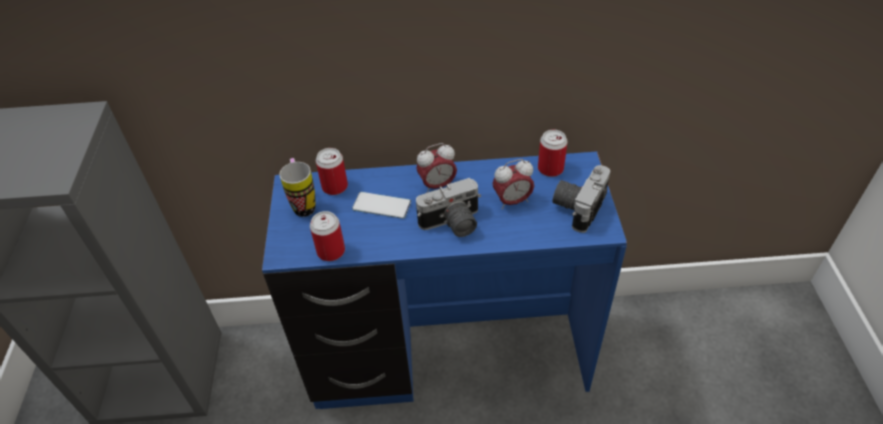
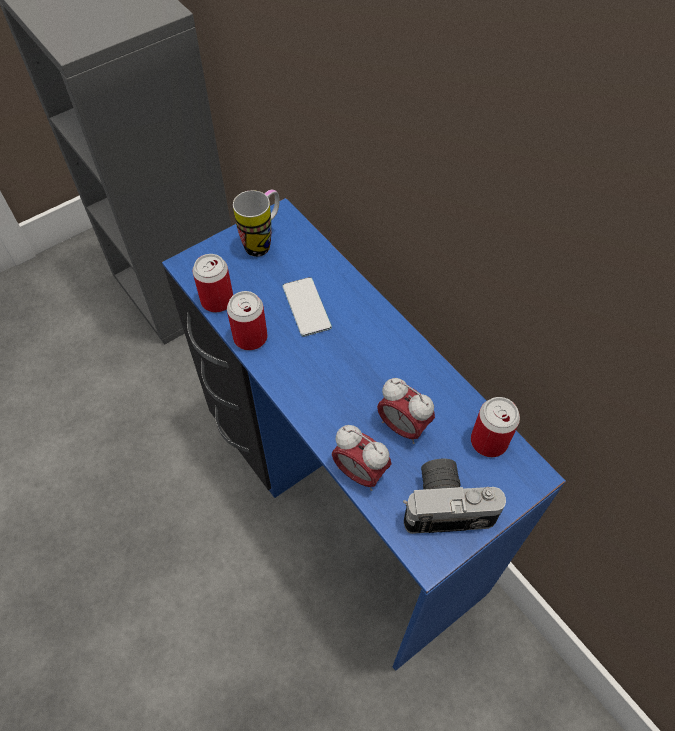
camera: 55 degrees right, 10 degrees up
(335, 186) = (304, 253): can -> can (250, 337)
(437, 185) = (372, 340): alarm clock -> alarm clock (360, 472)
(452, 224) = (324, 385): camera -> none

